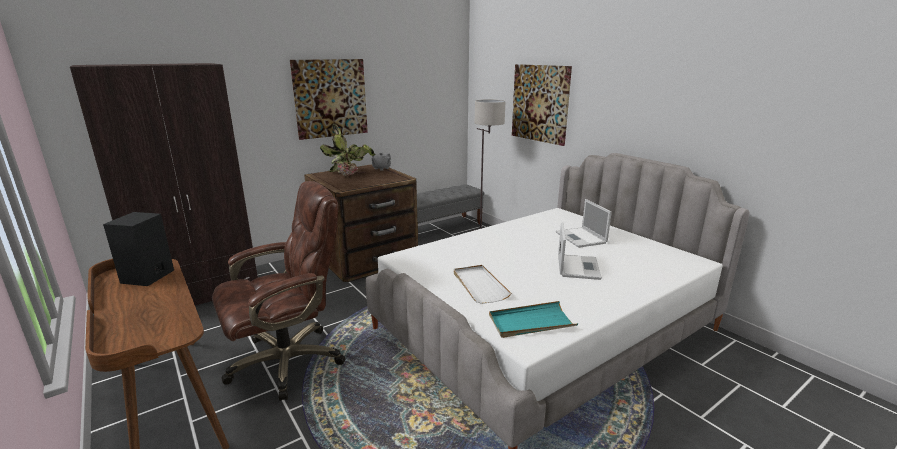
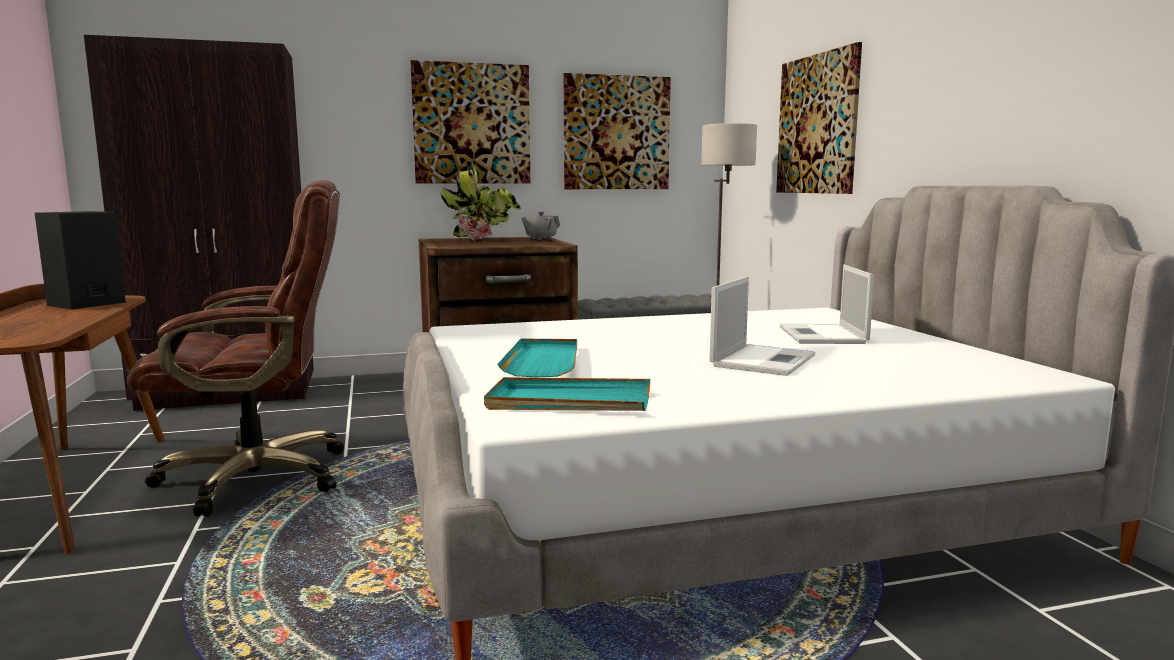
camera: 20 degrees right, 10 degrees down
(413, 97) = (616, 133): none -> picture
(479, 285) = (543, 361): white tray -> turquoise tray

